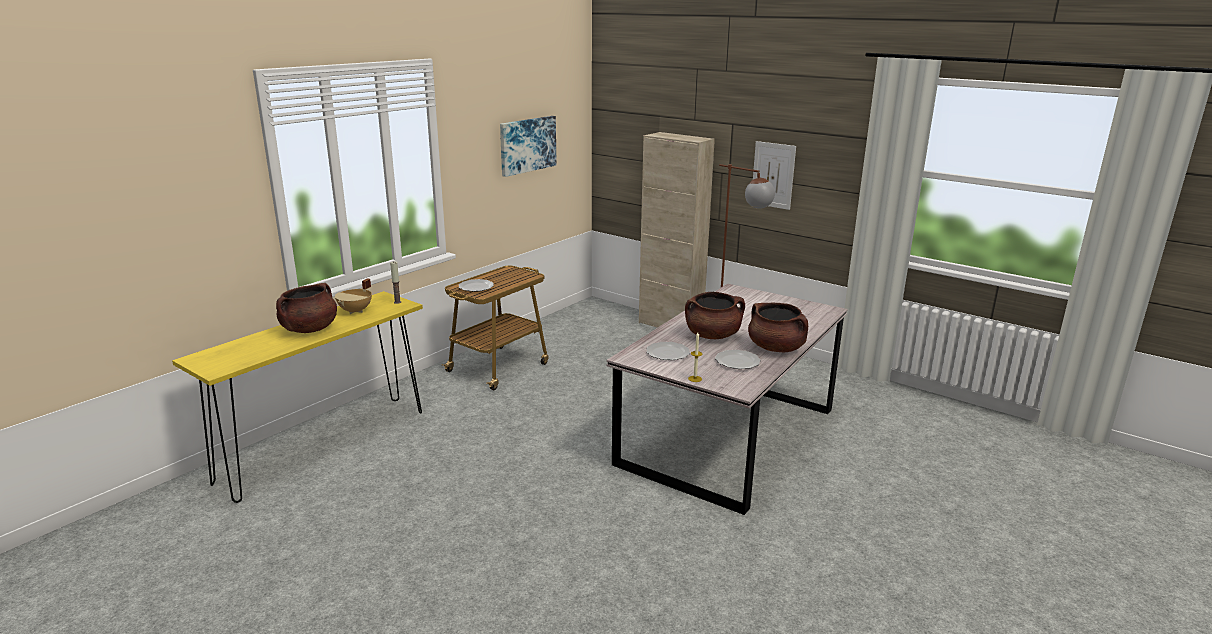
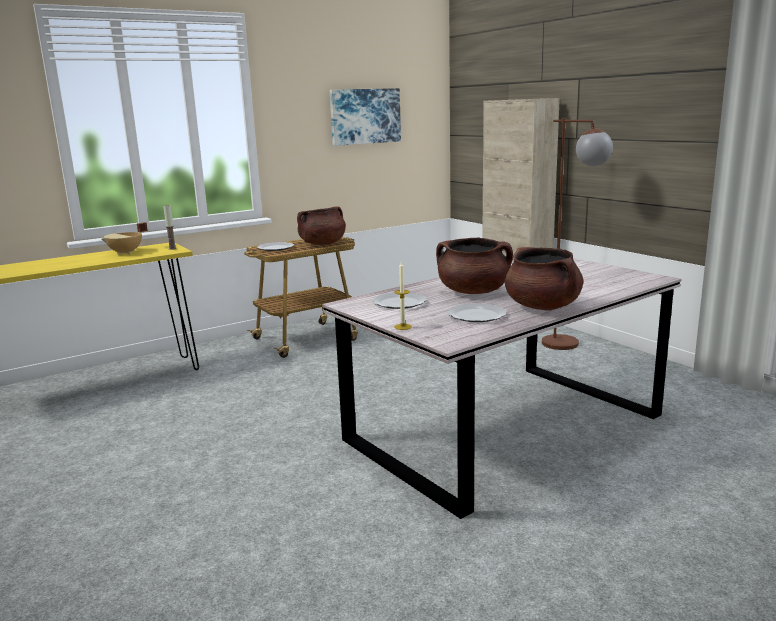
camera: 20 degrees right, 5 degrees down
(309, 329) = (65, 262): brown cooking pot -> brown cooking pot (322, 244)
(773, 175) = (621, 132): picture -> none

